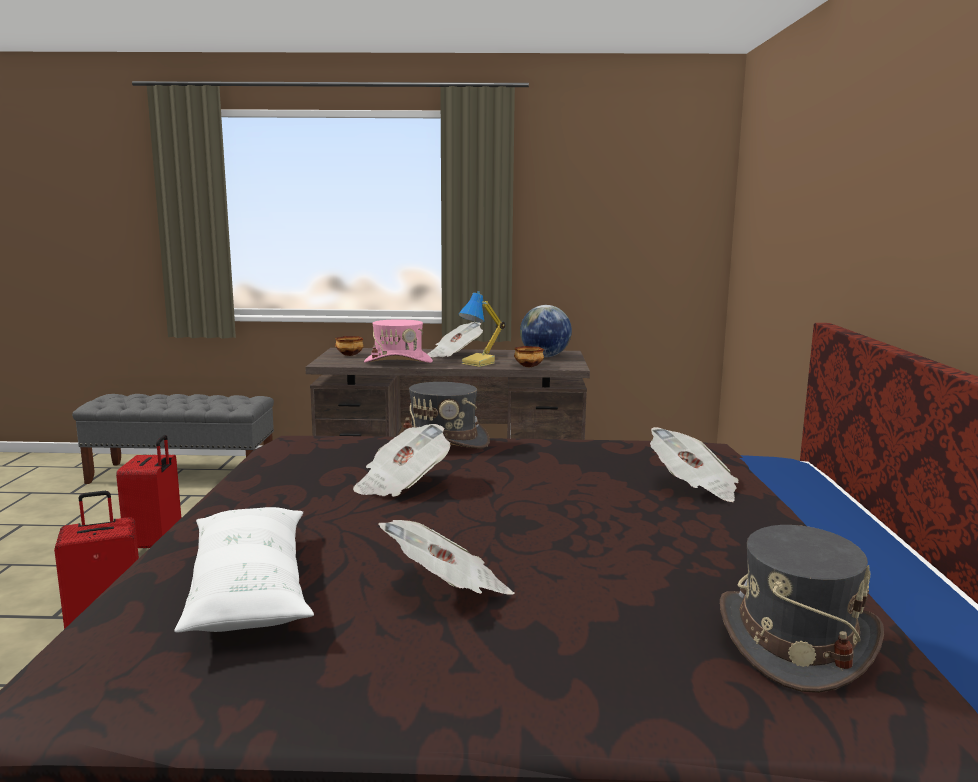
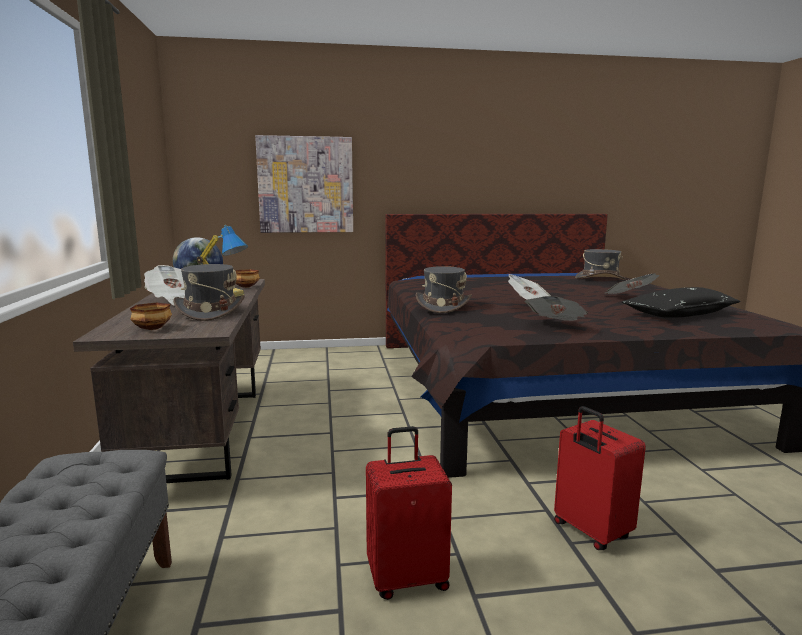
camera: 100 degrees left, 0 degrees up
(250, 589) = (680, 314): white pillow -> black pillow
(398, 361) = (210, 312): pink hat -> grey hat
(694, 488) = (480, 281): newspaper -> newspaper (556, 326)
(789, 255) = (306, 185): none -> picture

